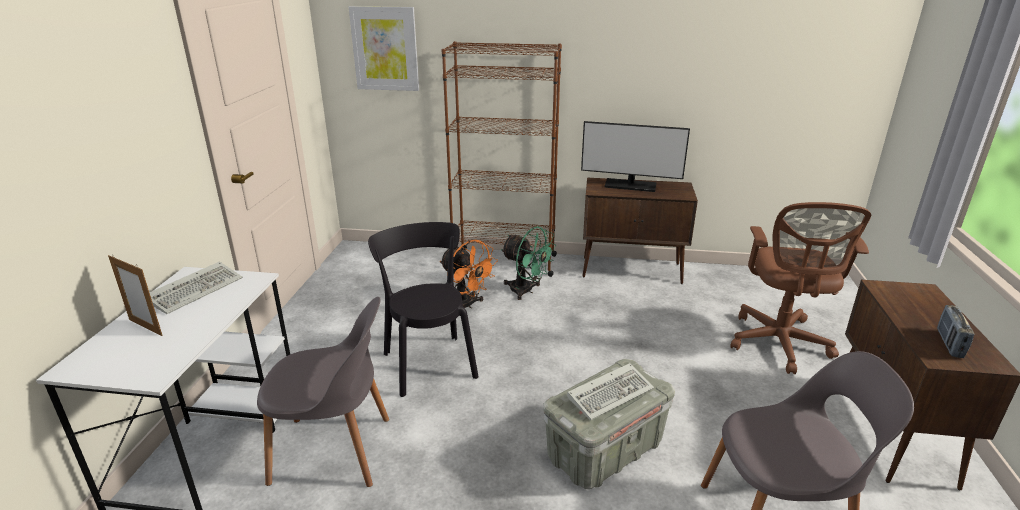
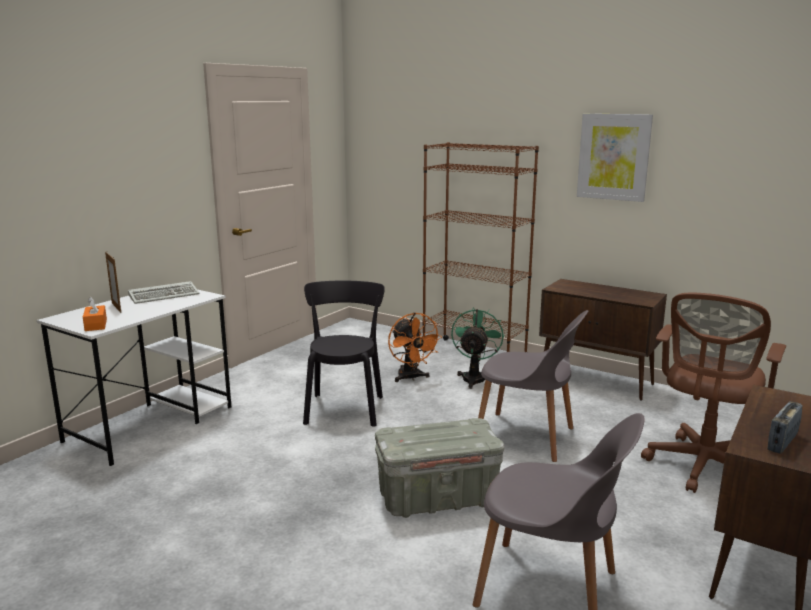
camera: 25 degrees right, 10 degrees down
(146, 368) = (96, 325): none -> orange tissue box
(335, 451) = (228, 444): grey chair -> grey chair (527, 437)
(385, 49) = (395, 148): picture -> picture (613, 157)
(526, 291) = (474, 377): green fan -> green fan turned 135 degrees counterclockwise
(611, 393) = (440, 435): keyboard -> none
(630, 185) = (596, 288): monitor -> none

